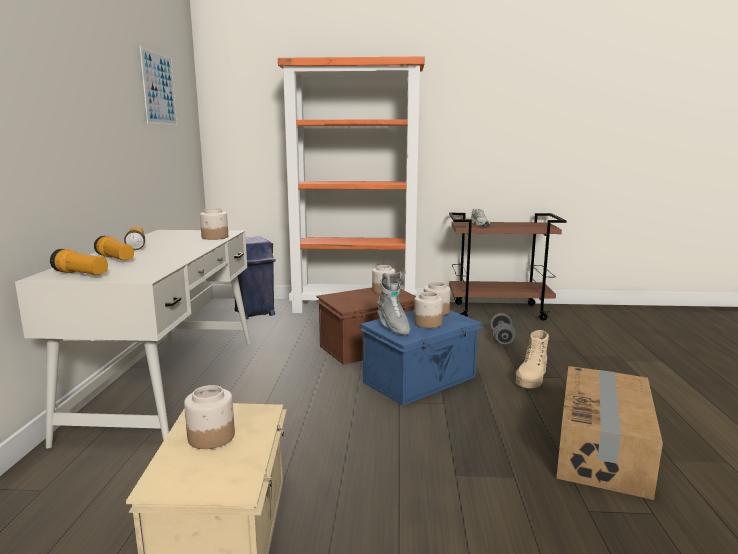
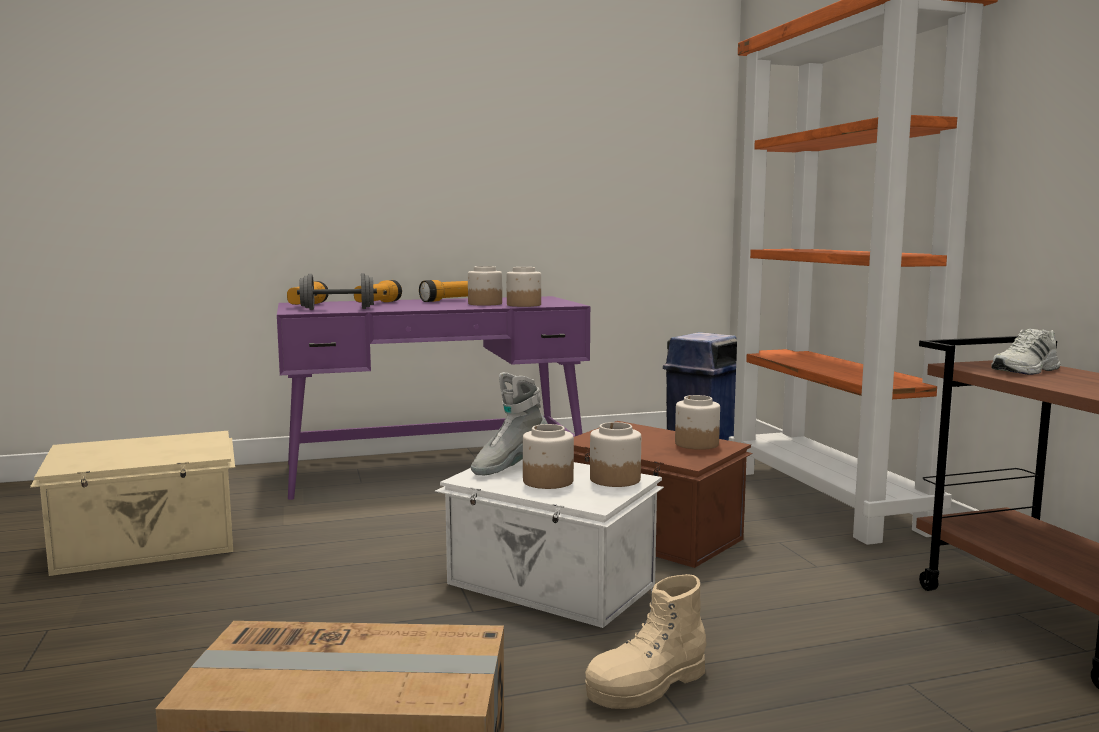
camera: 70 degrees right, 5 degrees down
(159, 88) = (610, 117): picture -> none
(170, 384) = (435, 468): white desk -> purple desk
(211, 437) = (150, 446): jar -> jar (484, 304)
(421, 380) = (550, 586): blue storage box -> white storage box
(502, 338) = (856, 640): grey dumbbell -> grey dumbbell (338, 309)
(531, 378) = (647, 686): beige boot -> beige boot turned 45 degrees counterclockwise

